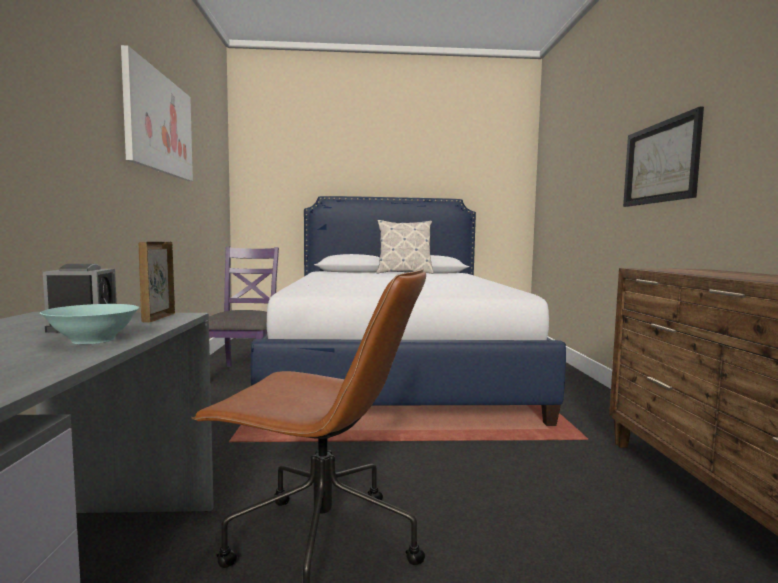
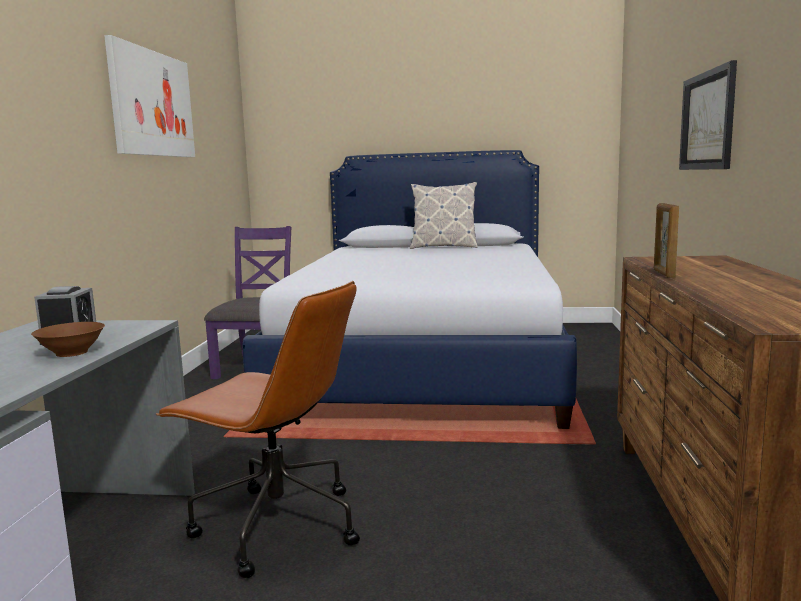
camera: 10 degrees right, 5 degrees up
(93, 340) = (71, 353): turquoise bowl -> brown bowl
(158, 318) = (132, 327): picture frame -> picture frame (663, 274)

